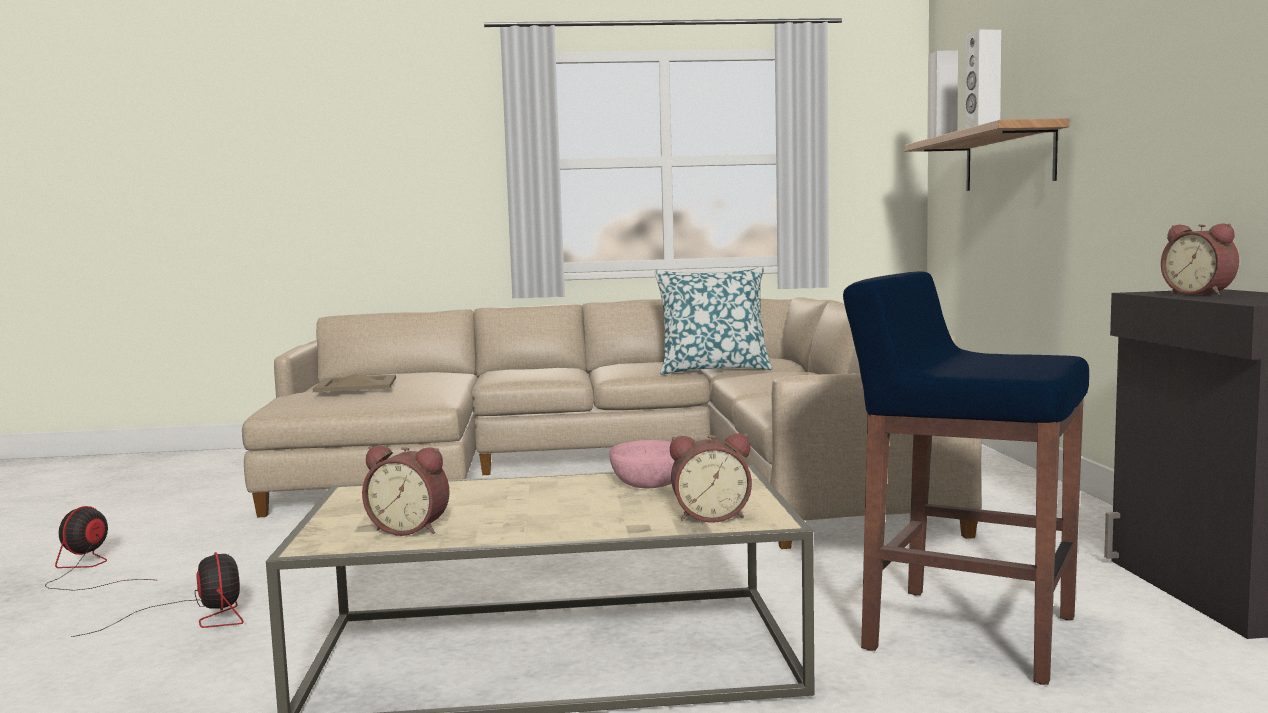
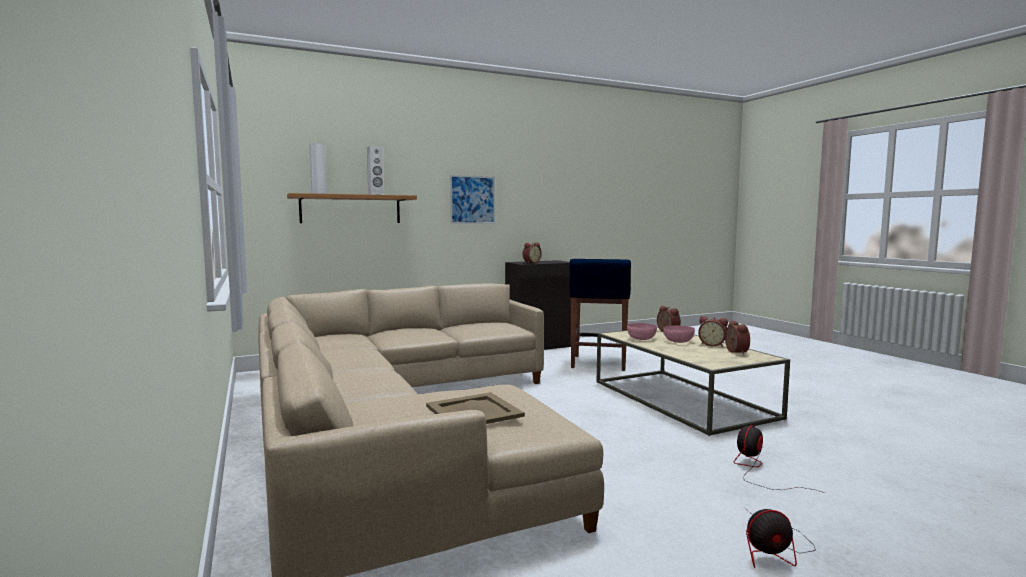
camera: 110 degrees left, 0 degrees up
(505, 527) = (712, 345): none -> alarm clock
(582, 506) = (678, 341): none -> pink bowl
(713, 370) = (357, 346): pillow -> none
(1168, 101) = (472, 199): none -> picture

